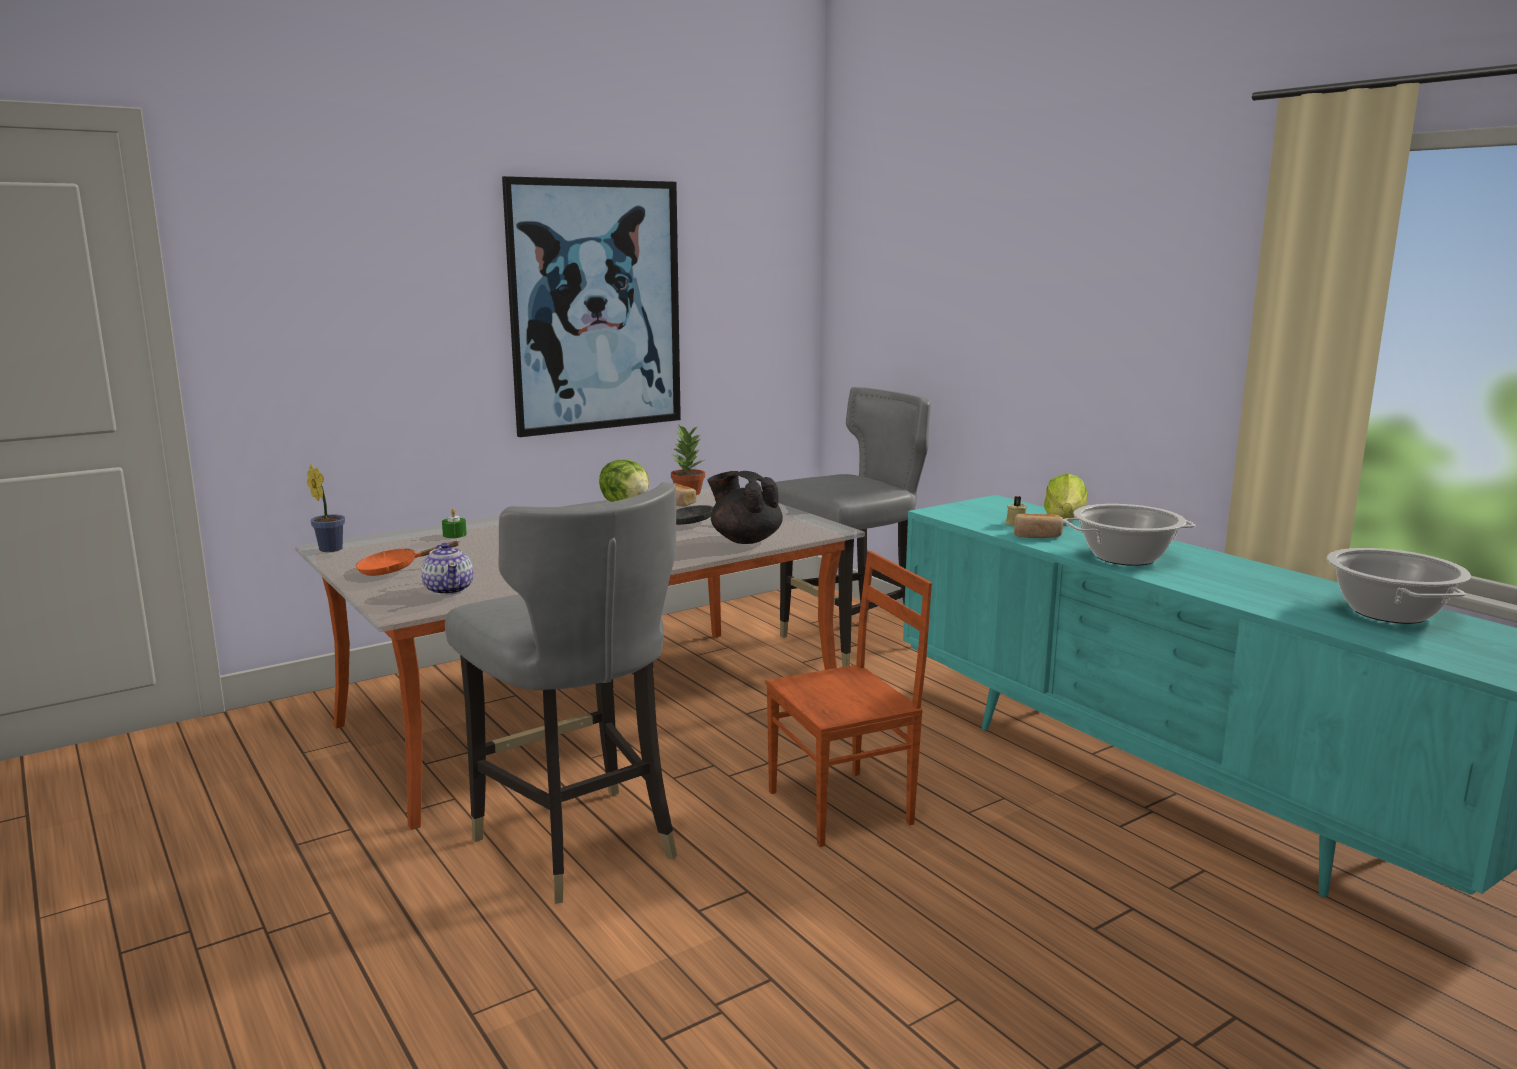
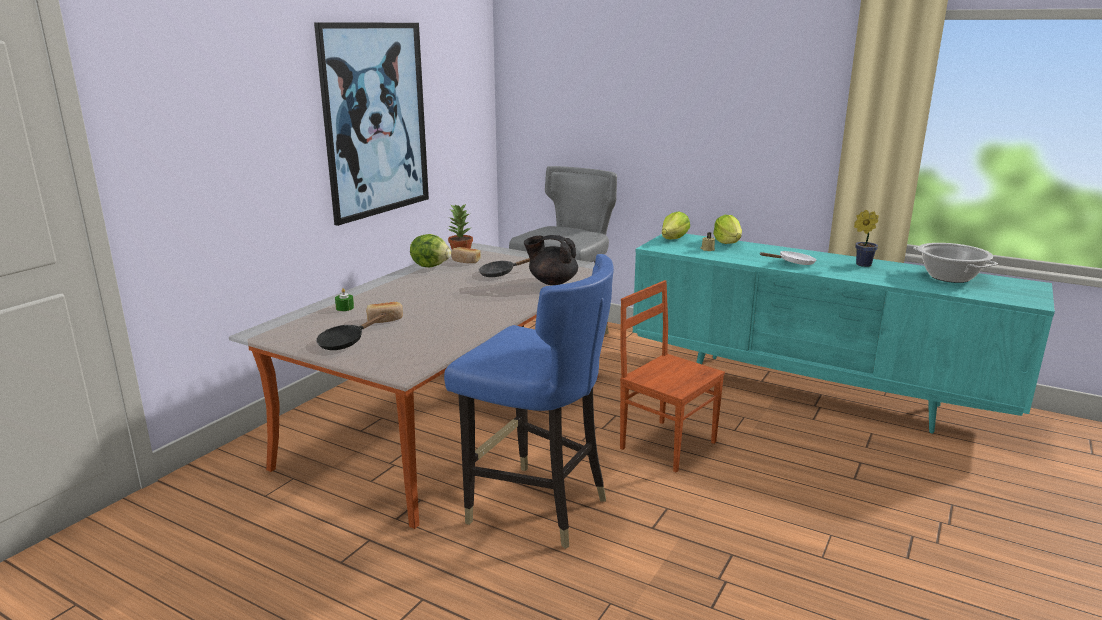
camera: 25 degrees left, 5 degrees up
(329, 548) = (263, 334): potted plant -> potted plant (861, 264)
(395, 569) = (345, 342): orange frying pan -> black frying pan
(449, 589) = (412, 350): teapot -> none
(577, 843) = (536, 507): grey chair -> blue chair
(843, 808) = (667, 444): brown chair -> brown chair turned 90 degrees counterclockwise
(987, 505) = (674, 239): none -> lettuce
(1037, 536) = (730, 256): bread -> bread (385, 319)
(1124, 557) = (793, 263): cooking pot -> white frying pan

